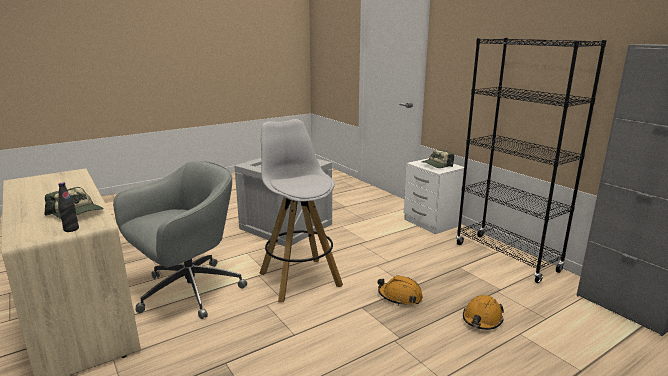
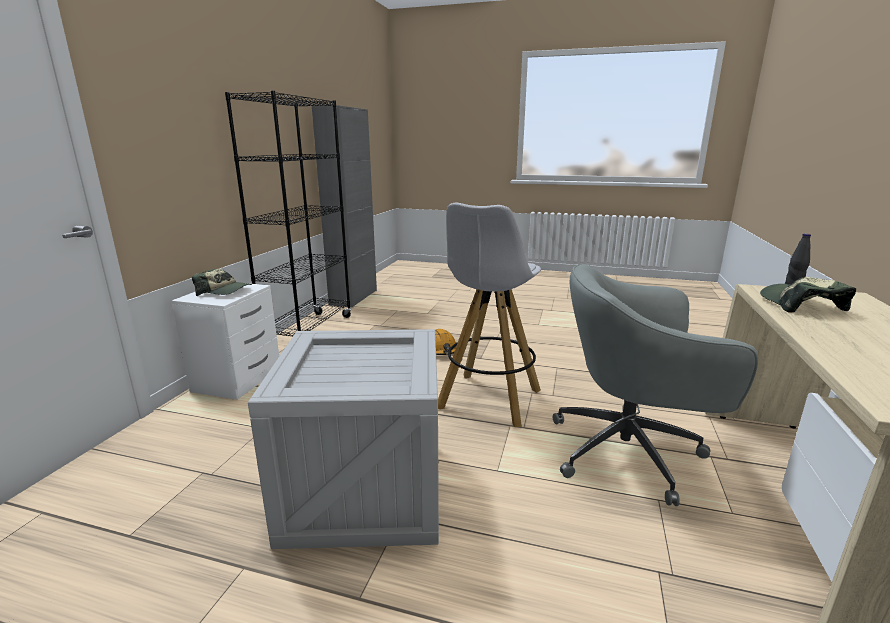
camera: 130 degrees left, 0 degrees up
(482, 319) = (427, 323): orange hard hat -> none

